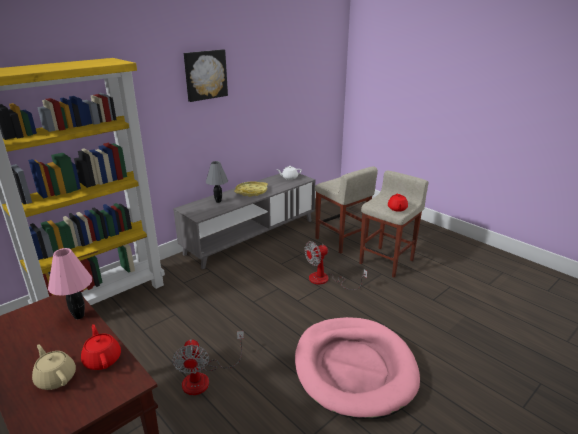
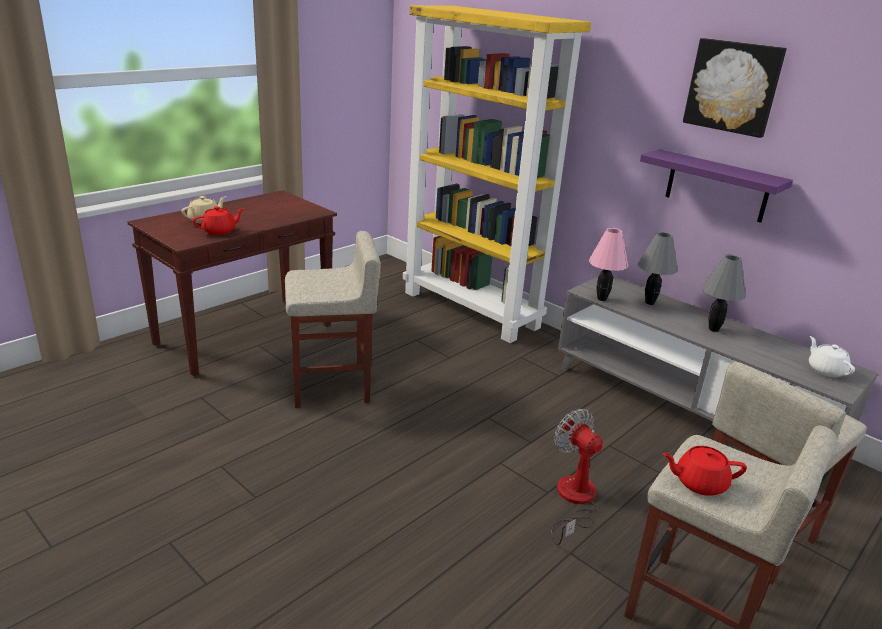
camera: 85 degrees right, 0 degrees up
(79, 316) = (286, 218): pink table lamp -> pink table lamp (602, 299)
(204, 378) = (332, 386): fan -> beige stool
(213, 128) = (717, 186): none -> purple shelf
(251, 191) = (713, 329): yellow tray -> grey table lamp
(354, 368) = (334, 517): pink dog bed -> none

